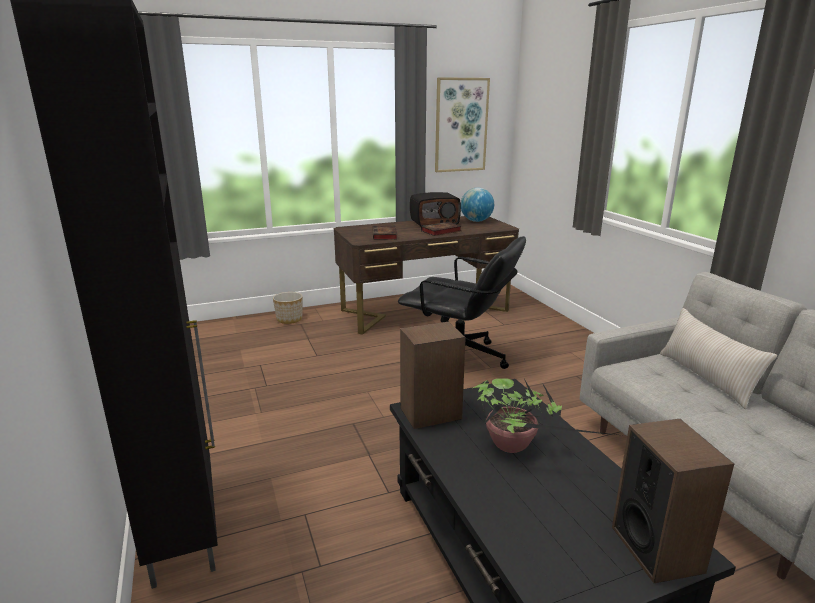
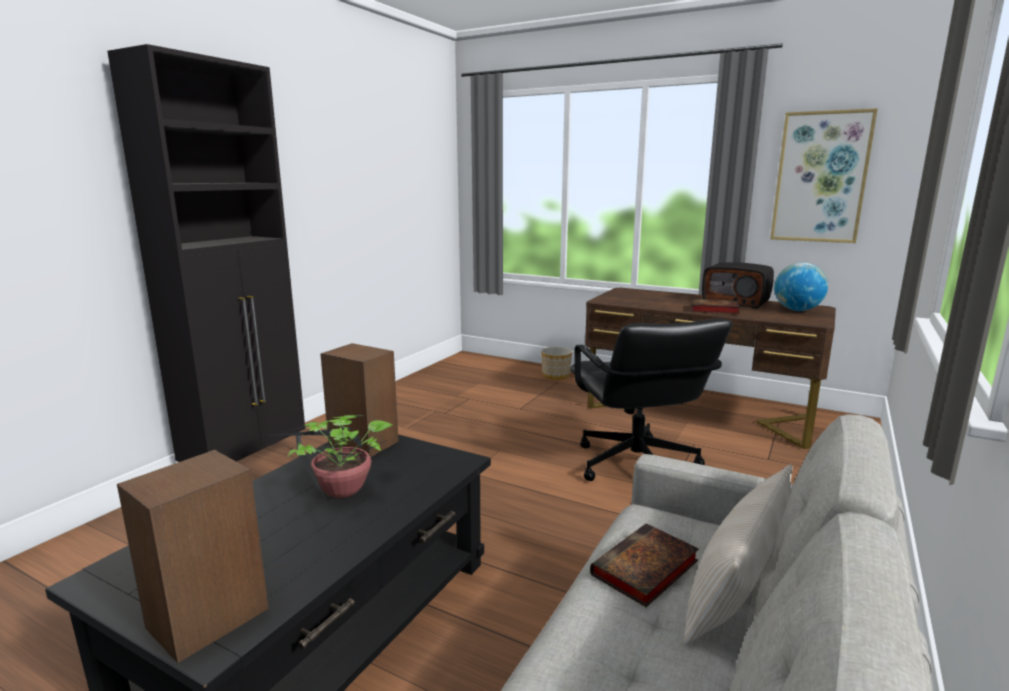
camera: 50 degrees right, 5 degrees down
(385, 235) = (641, 301): book -> book (644, 570)

